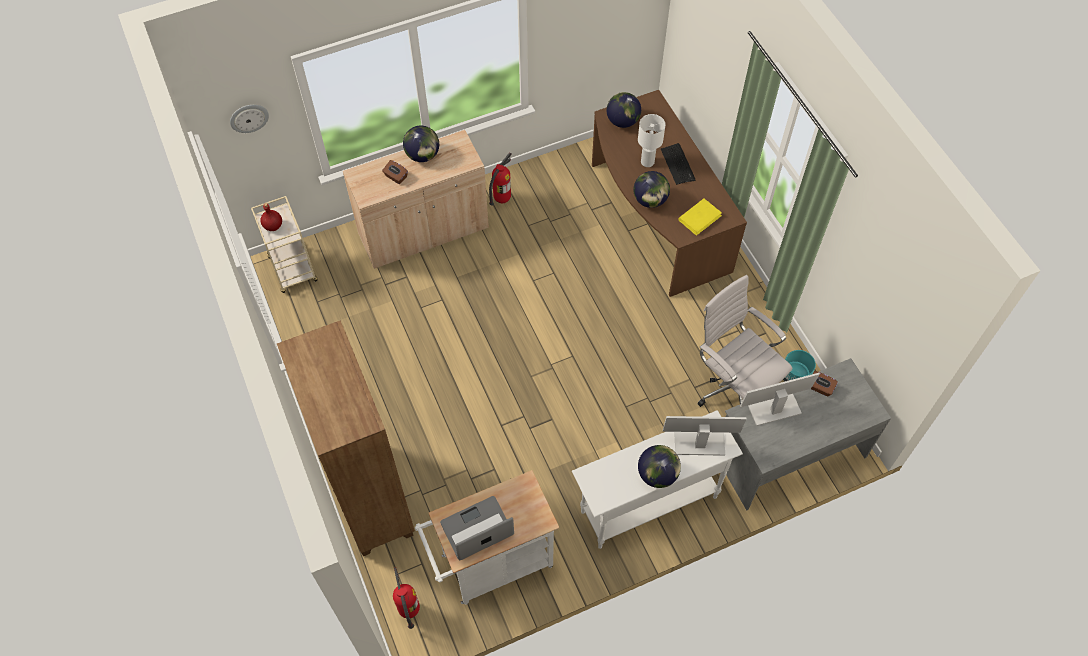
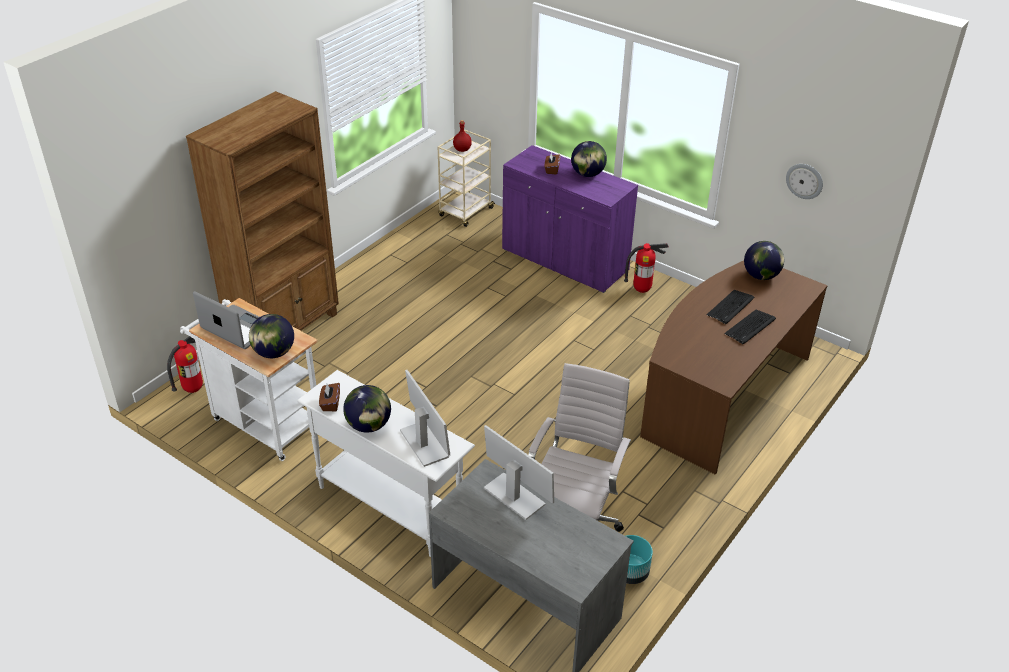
camera: 60 degrees right, 20 degrees down
(249, 117) = (491, 41): wall clock -> wall clock (804, 180)
(423, 231) = (564, 260): beige cabinet -> purple cabinet
(648, 162) = (730, 307): white table lamp -> keyboard
(650, 200) = (686, 323): globe -> globe (274, 353)
(700, 218) = (700, 363): yellow book -> none
(820, 388) = (571, 526): brown tissue box -> brown tissue box (330, 403)

